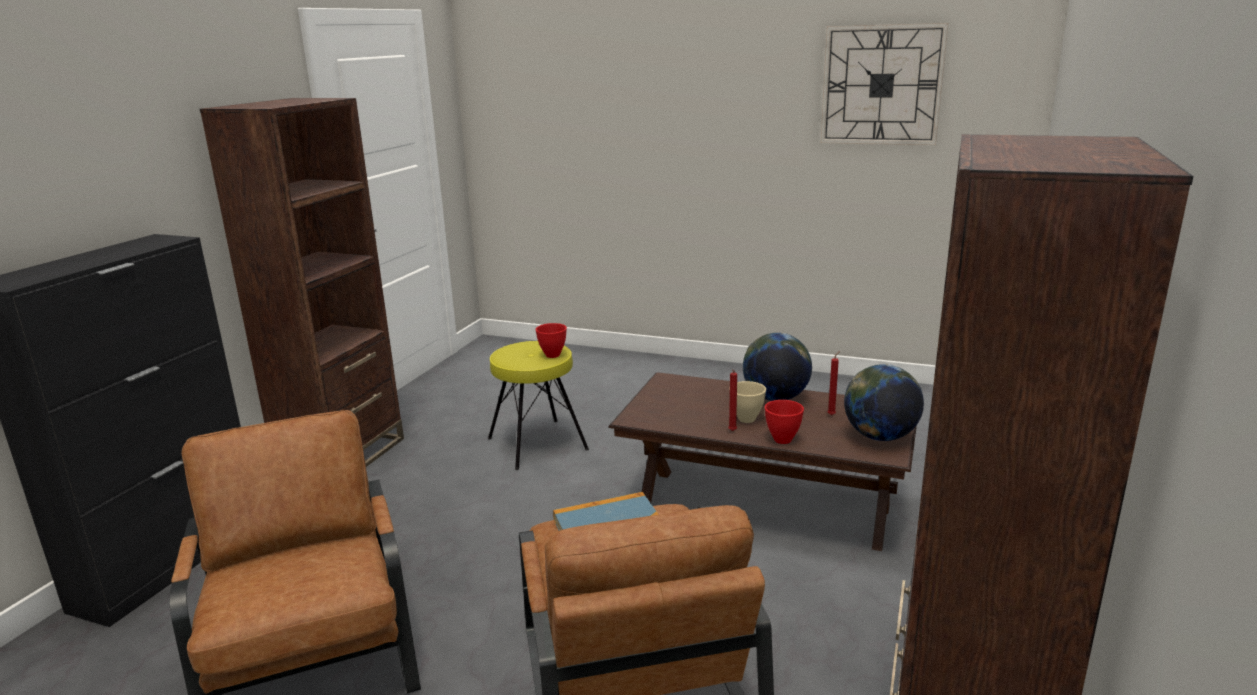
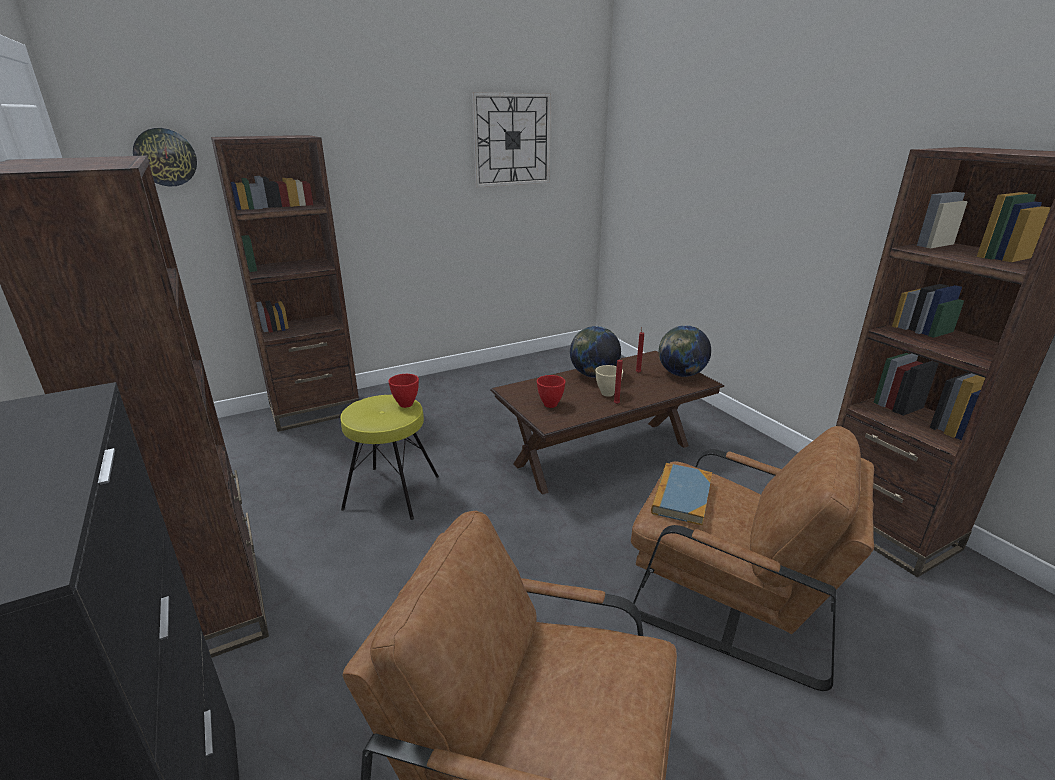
camera: 50 degrees left, 5 degrees up
(518, 94) = (165, 157): none -> wall clock
(593, 359) = (315, 410): none -> brown bookcase
(782, 440) = (649, 397): red bowl -> red bowl (550, 405)

